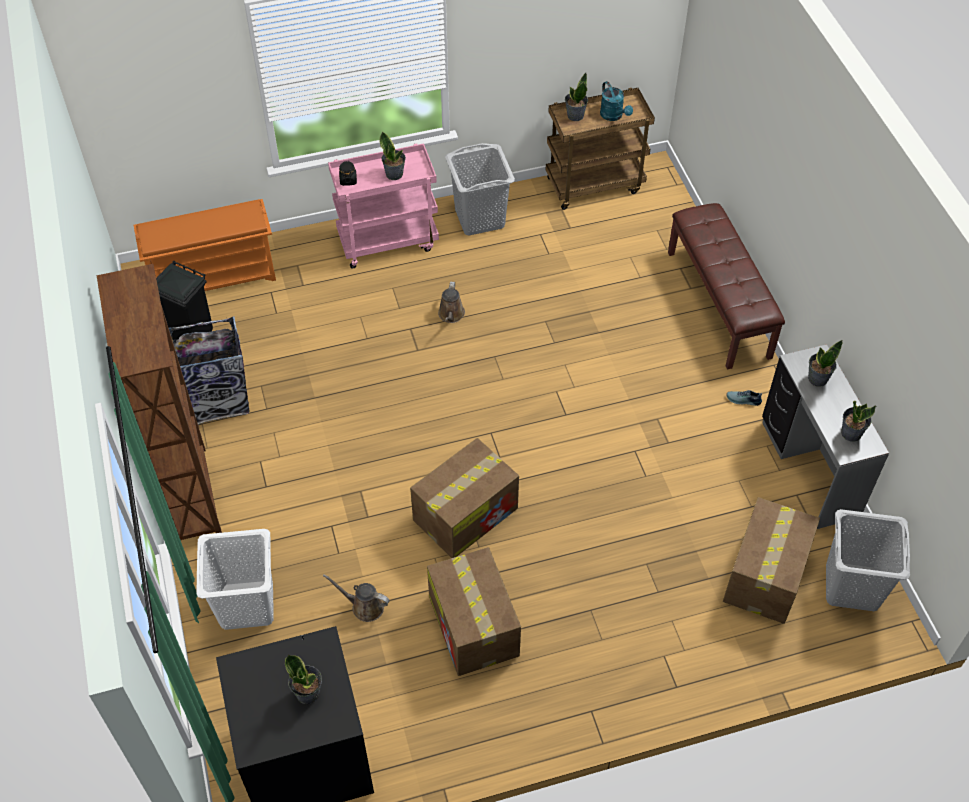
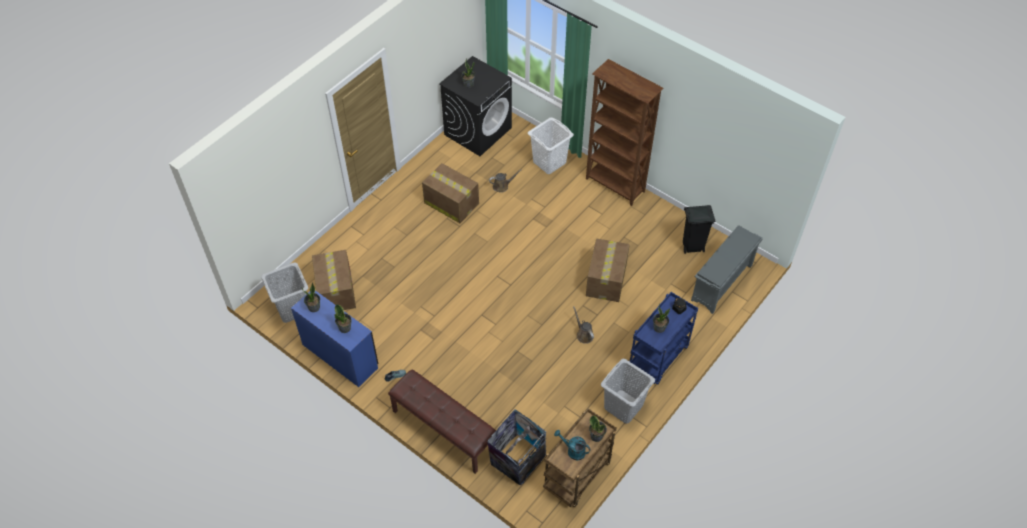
camera: 145 degrees right, 0 degrees up
(215, 277) = (721, 283): orange shoe rack -> grey shoe rack
(215, 398) = (651, 228): trash can -> trash can (517, 461)
(388, 241) = (658, 359): pink cart -> blue cart
(466, 513) = (491, 243): cardboard box -> cardboard box (606, 280)
(808, 470) = (340, 355): grey desk -> blue desk

